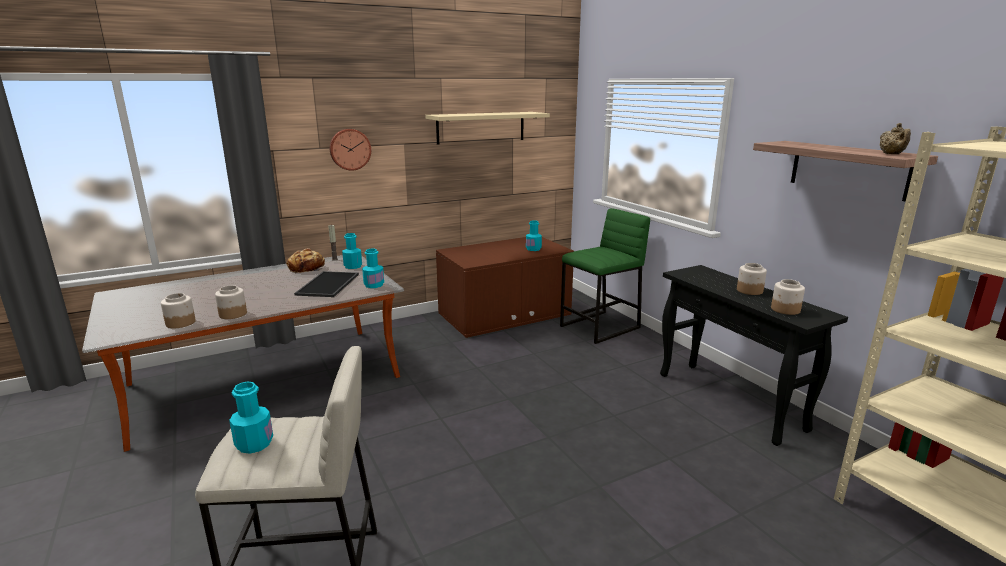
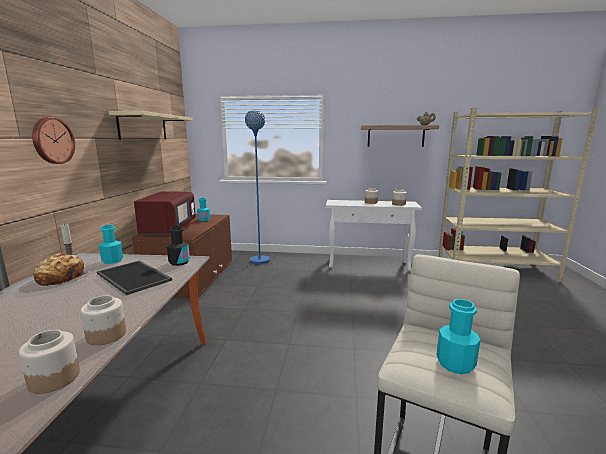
camera: 55 degrees left, 5 degrees down
(374, 285) = (179, 262): turquoise bottle -> black bottle
(478, 250) = (168, 229): none -> red microwave
(600, 327) = (260, 260): green stool -> blue floor lamp
(730, 401) = (369, 264): black console table -> white console table

